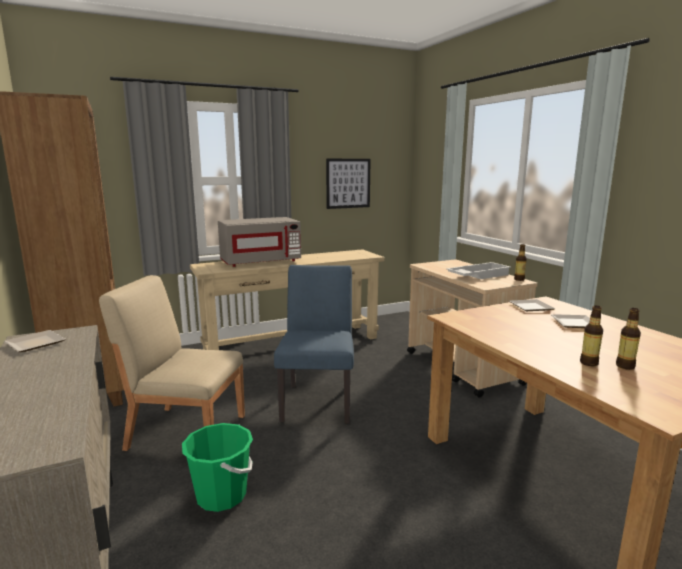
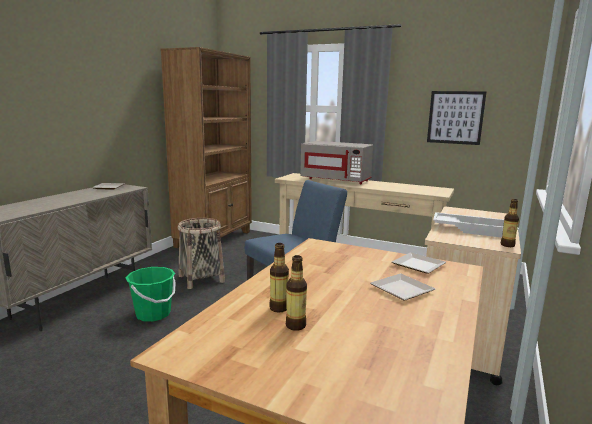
camera: 50 degrees right, 0 degrees up
(186, 431) = (201, 279): beige chair -> basket

